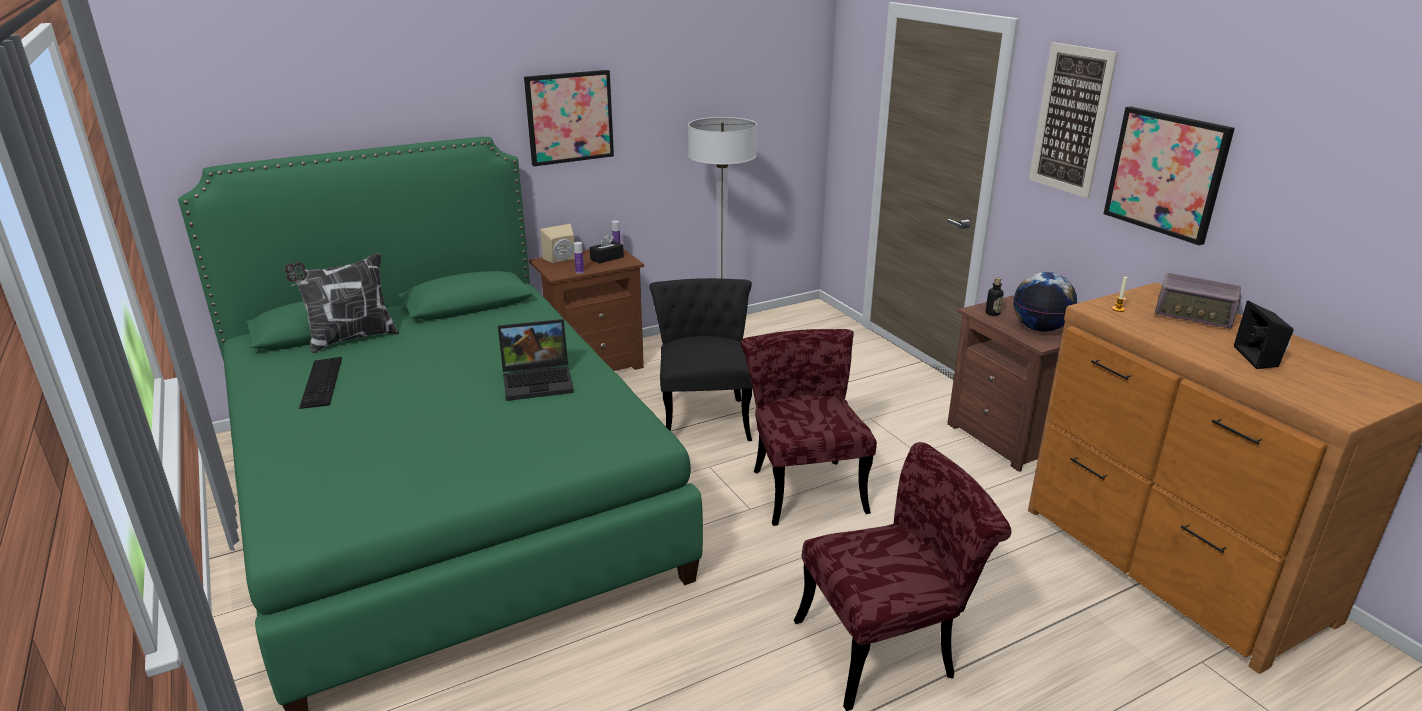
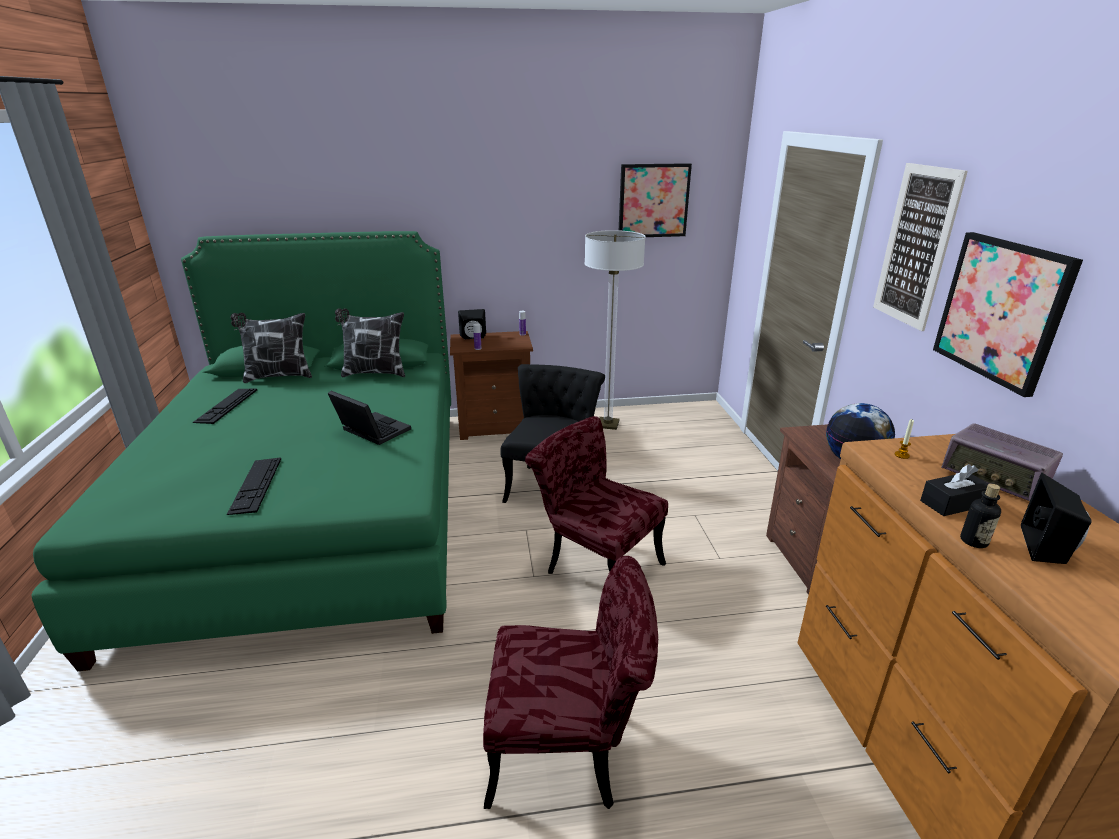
camera: 20 degrees right, 0 degrees up
(465, 458) = (256, 485): none -> keyboard
(474, 317) = (374, 373): none -> pillow
(539, 381) = (370, 431): laptop -> laptop turned 150 degrees counterclockwise
(561, 260) = (473, 337): beige speaker -> black speaker
(569, 117) = (488, 221): picture -> picture (653, 200)
(607, 258) = (508, 340): black tissue box -> black tissue box (952, 503)
(804, 484) = (595, 564): red chair -> red chair turned 60 degrees counterclockwise
(992, 313) = (813, 437): bottle -> bottle (973, 541)

